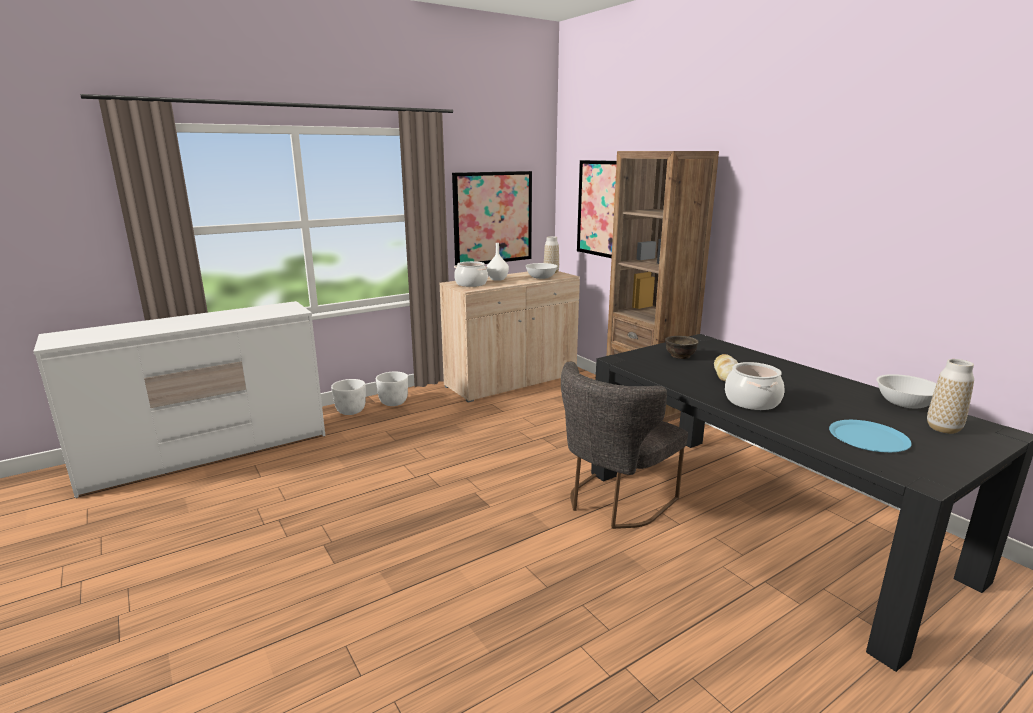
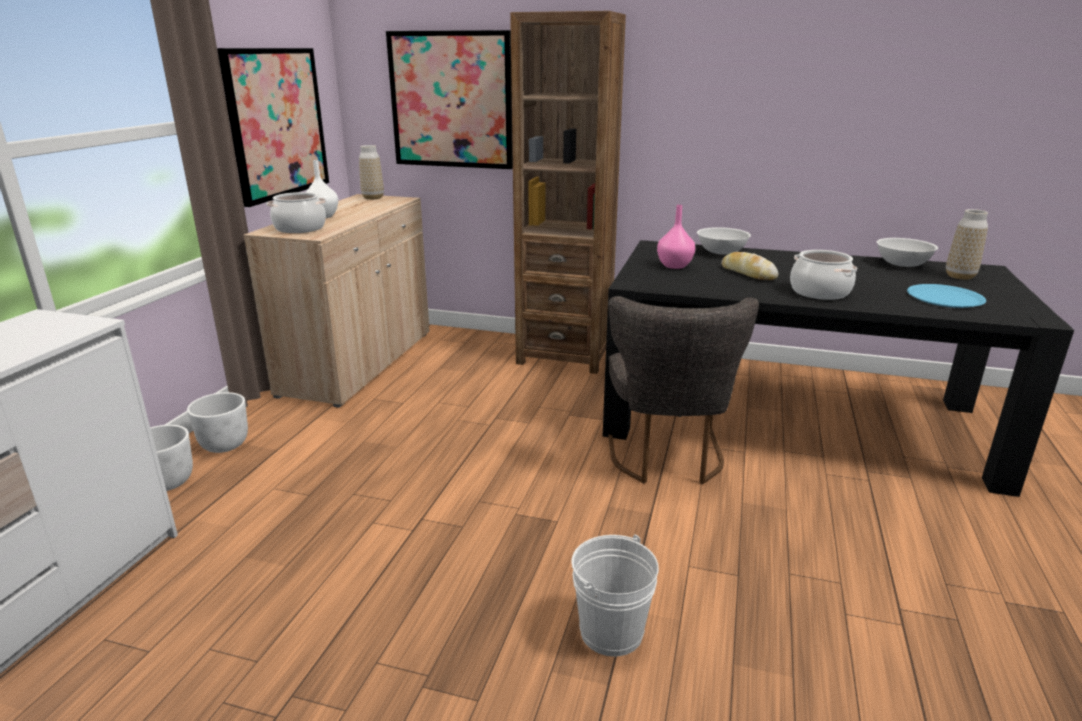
camera: 40 degrees left, 5 degrees up
(432, 572) = (611, 631): none -> white bucket
(541, 277) = (377, 206): white bowl -> white bowl (721, 252)
(680, 356) = (675, 266): brown bowl -> pink vase

